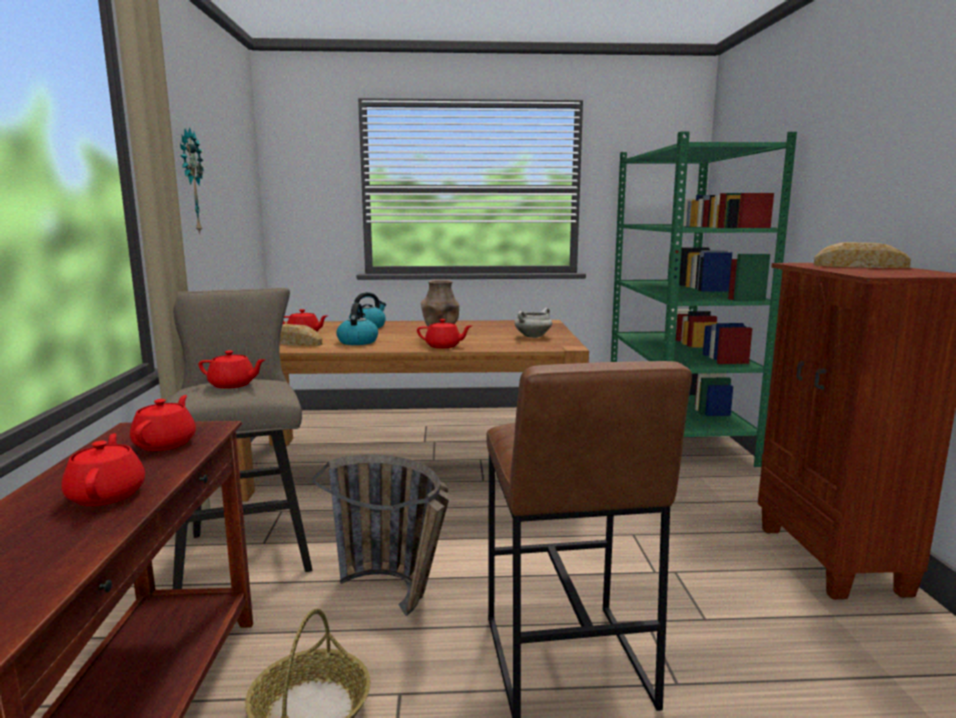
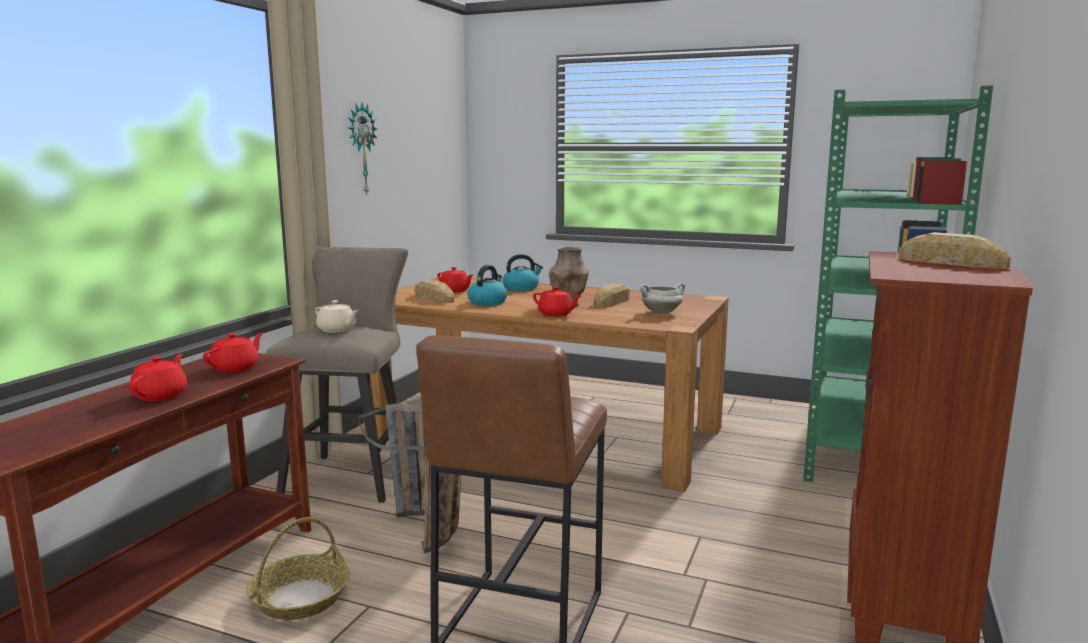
camera: 25 degrees right, 0 degrees up
(233, 385) = (337, 330): red teapot -> beige teapot
(474, 331) = (612, 302): none -> bread

